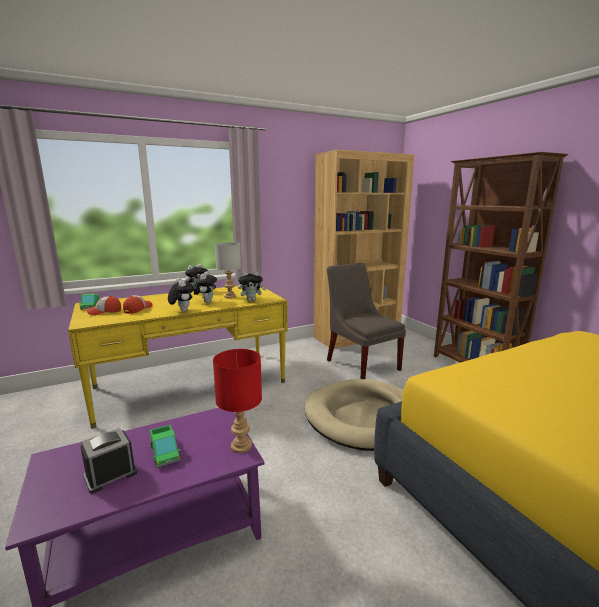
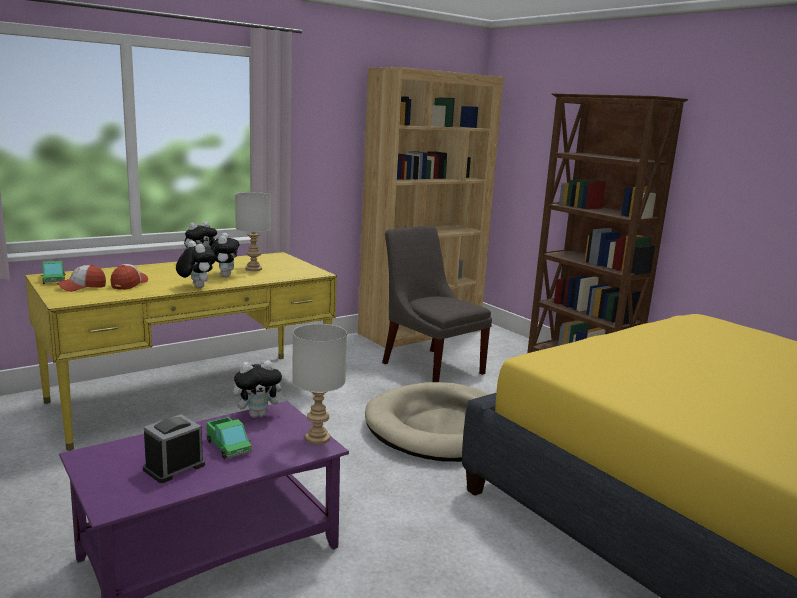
camera: 10 degrees left, 0 degrees up
(241, 447) = (317, 439): red table lamp -> grey table lamp
(251, 300) = (287, 274): plush toy -> plush toy (258, 415)

